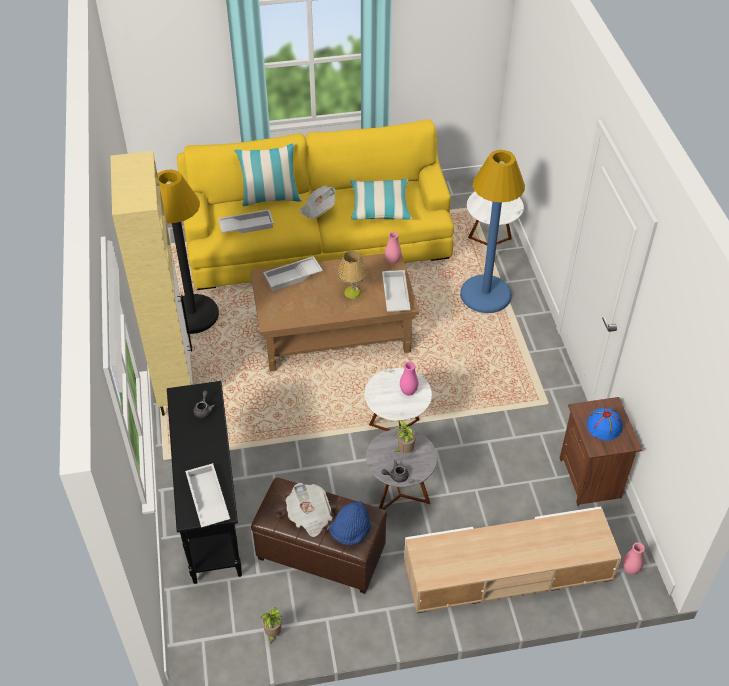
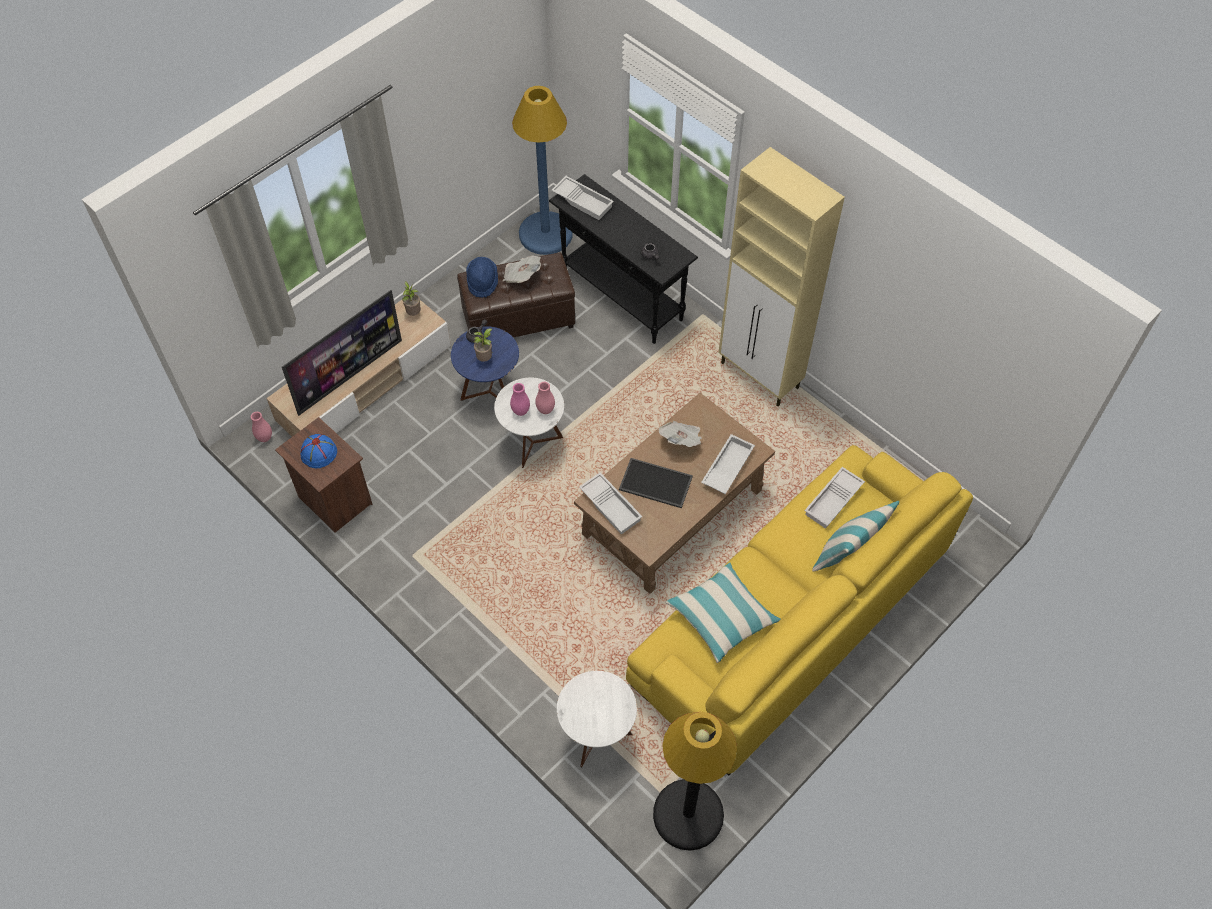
camera: 145 degrees right, 10 degrees up
(193, 315) = (820, 450): black floor lamp -> black floor lamp (688, 815)
(272, 634) = (508, 252): potted plant -> potted plant (413, 313)
(318, 210) = (783, 569): newspaper -> newspaper (681, 440)
(352, 292) = (654, 484): table lamp -> tray
(392, 261) = (646, 547): pink vase -> pink vase (545, 410)
(399, 496) = (490, 392): grey side table -> blue side table
(485, 295) = (555, 656): blue floor lamp -> blue floor lamp (545, 234)
(529, 535) = (349, 376): none -> television

